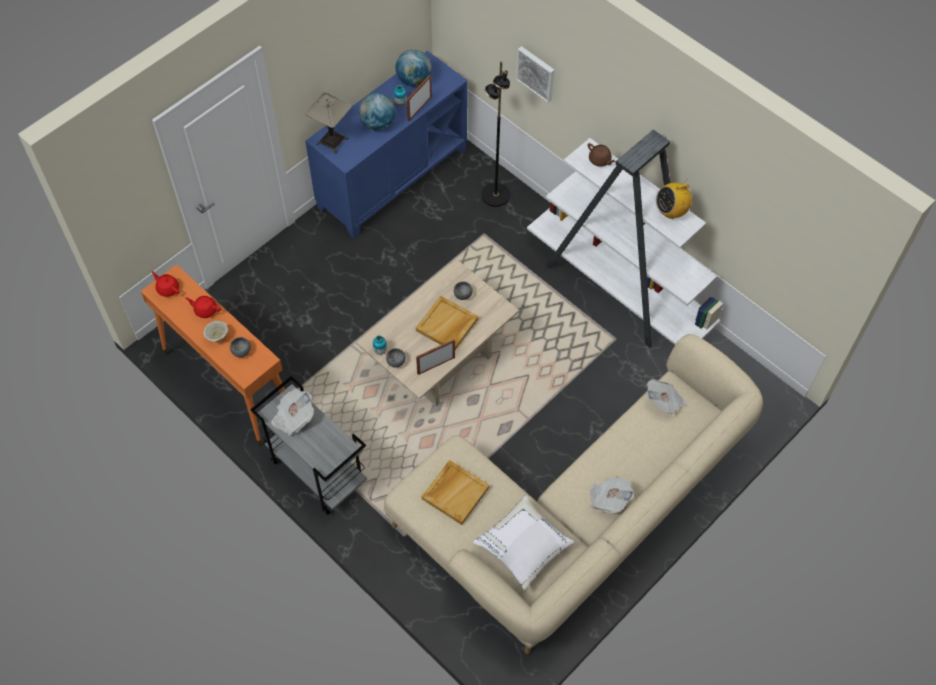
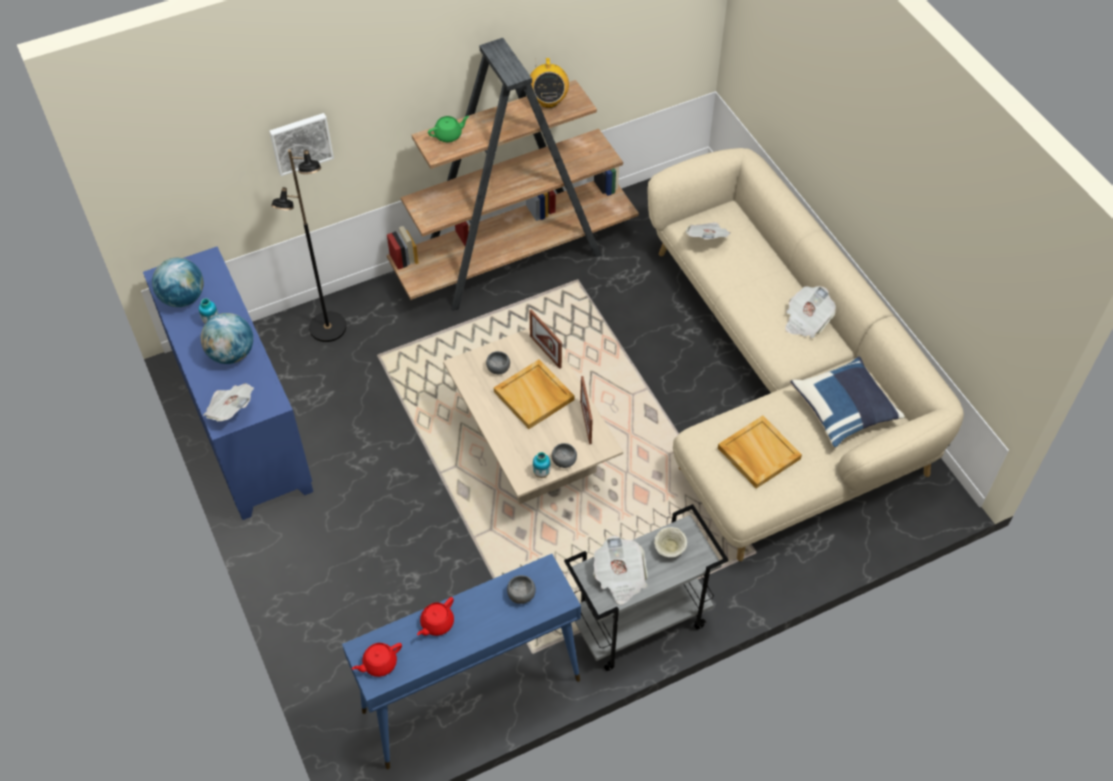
camera: 70 degrees left, 5 degrees down
(217, 336) = (486, 618): beige bowl -> beige bowl (670, 549)
(228, 384) = (470, 696): orange console table -> blue console table
(332, 141) = (231, 409): table lamp -> newspaper
(419, 108) = (233, 305): picture frame -> picture frame (545, 351)
(523, 548) = (844, 410): white pillow -> blue pillow
(600, 160) = (449, 135): brown teapot -> green teapot
(619, 289) = (515, 257): white bookcase -> brown bookcase

